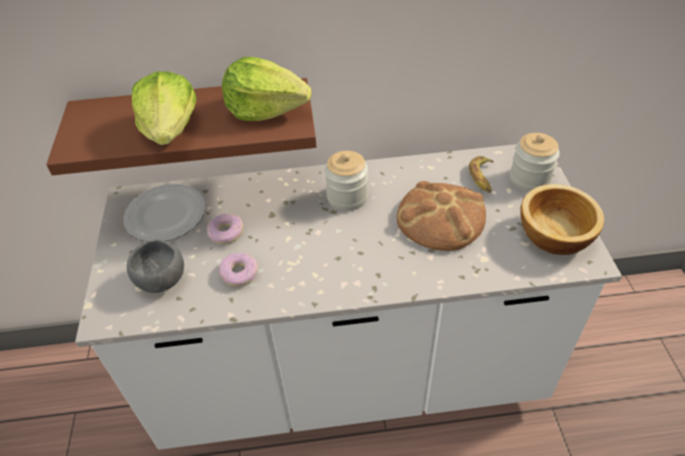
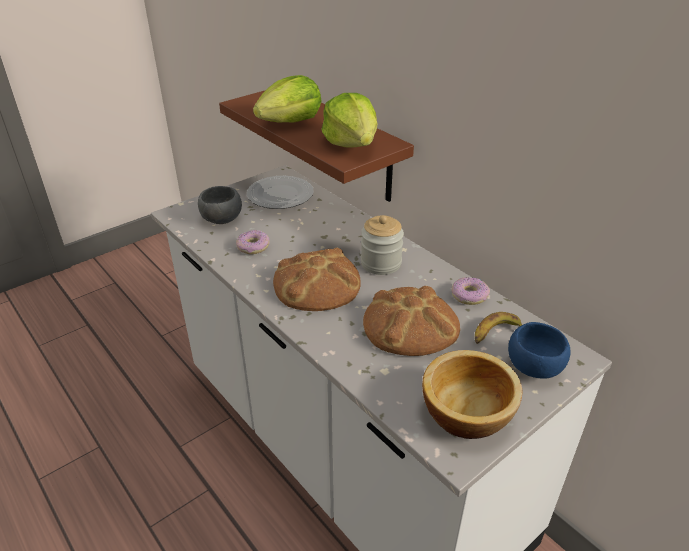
camera: 55 degrees right, 10 degrees down
(226, 233) = (286, 225): donut -> donut (469, 295)
(341, 251) = (317, 284): none -> bread
(529, 179) = (533, 367): jar -> blue bowl

